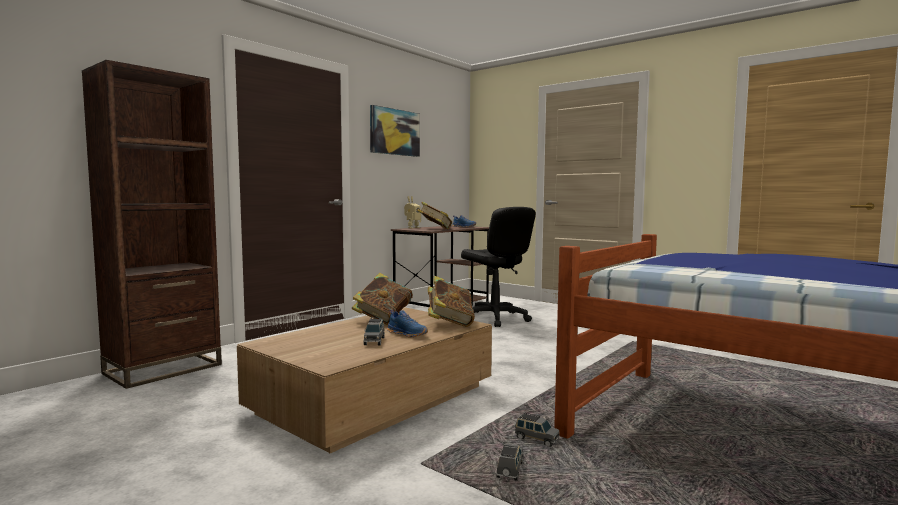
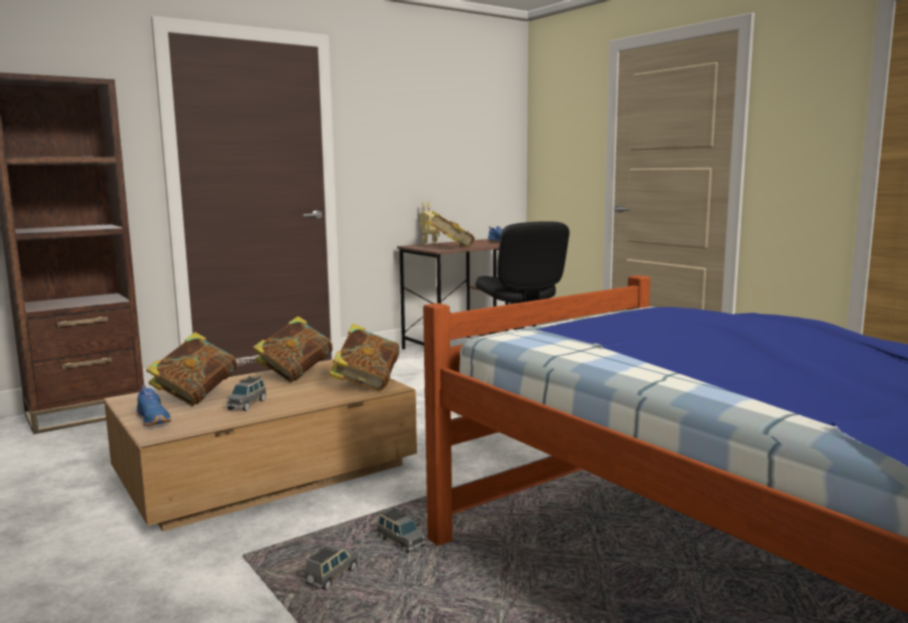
camera: 15 degrees right, 5 degrees up
(321, 338) = (196, 397): none -> book
(394, 132) = (402, 117): picture -> none
(408, 334) = (297, 397): blue shoe -> blue shoe (154, 420)

